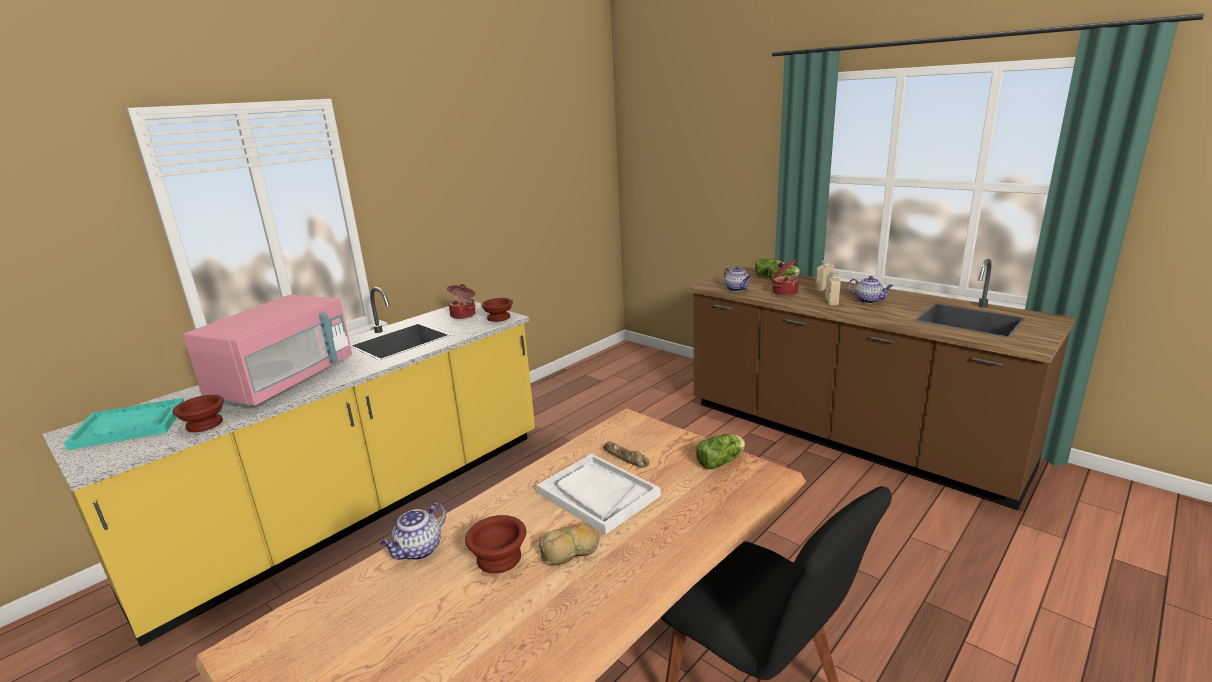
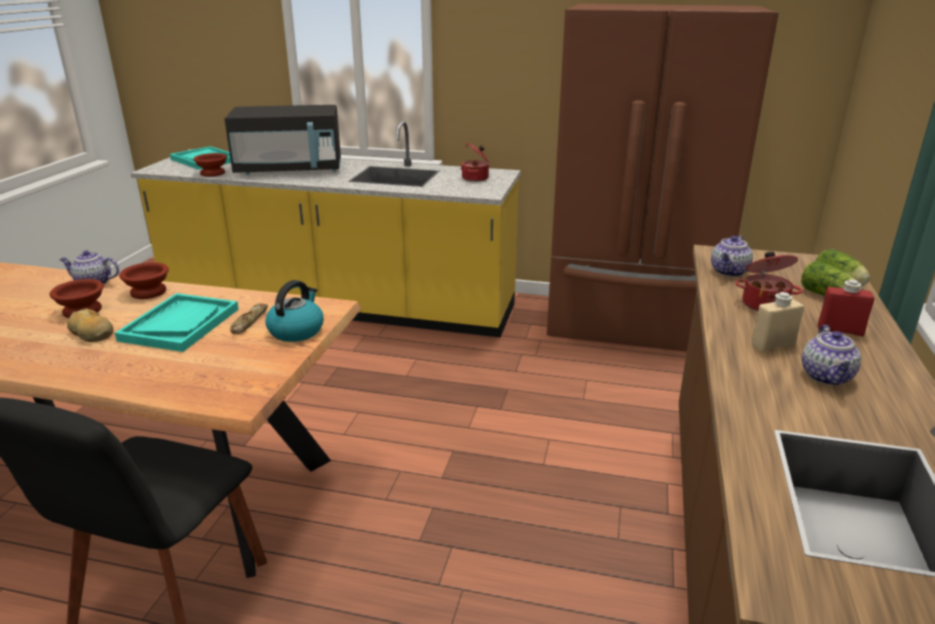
camera: 60 degrees right, 5 degrees up
(284, 381) = (290, 170): pink microwave -> black microwave
(498, 317) = (483, 190): brown bowl -> brown bowl (149, 291)
(575, 387) = (631, 328): none -> brown fridge
(597, 494) = (180, 324): white tray -> turquoise tray
(661, 438) = (296, 330): none -> kettle
(722, 461) = (259, 370): lettuce -> none
(823, 287) = (840, 331): beige bottle -> red bottle

